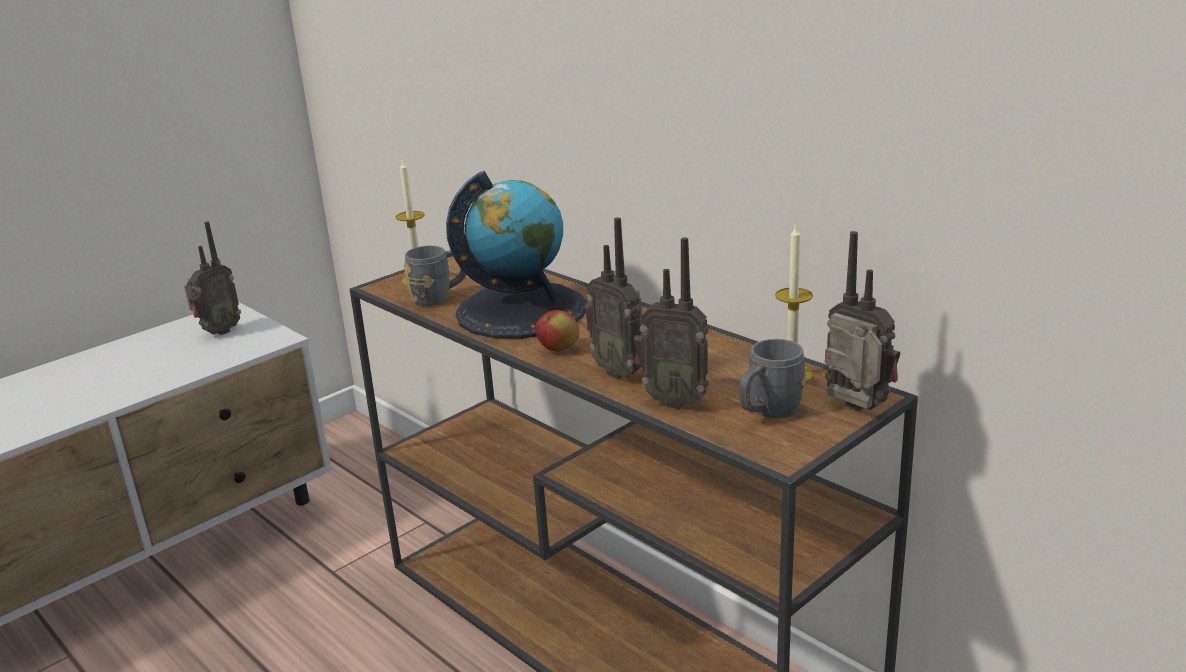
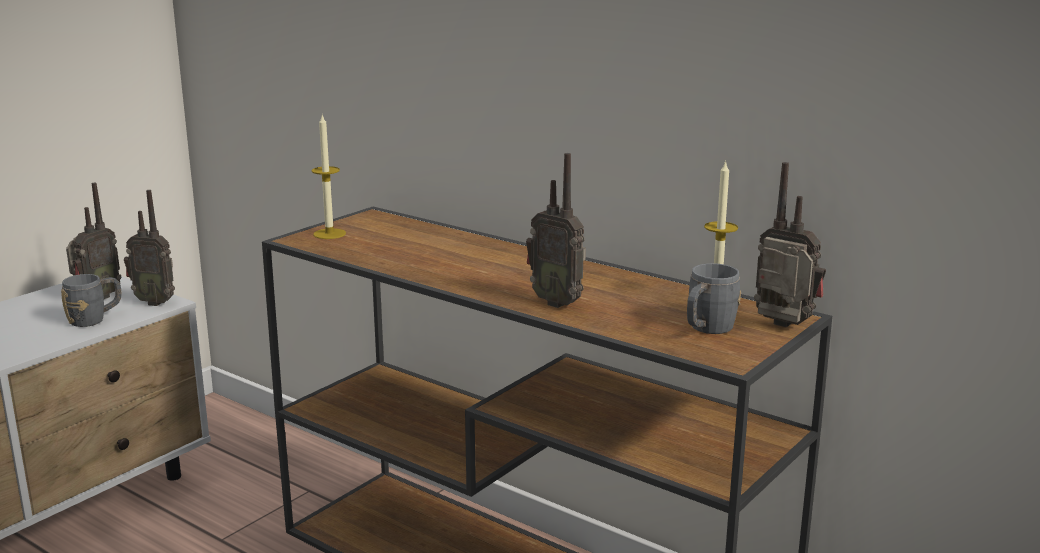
camera: 10 degrees left, 5 degrees down
(439, 297) = (357, 247): grey mug -> grey mug (95, 319)
(521, 310) = (443, 257): globe -> none
(558, 349) = (492, 286): apple -> none
(674, 400) = (618, 323): radio -> radio (155, 302)

